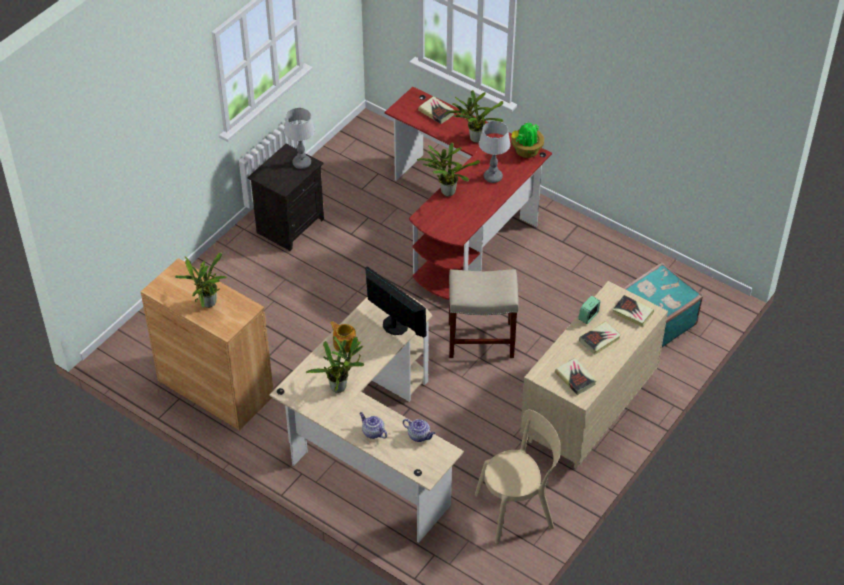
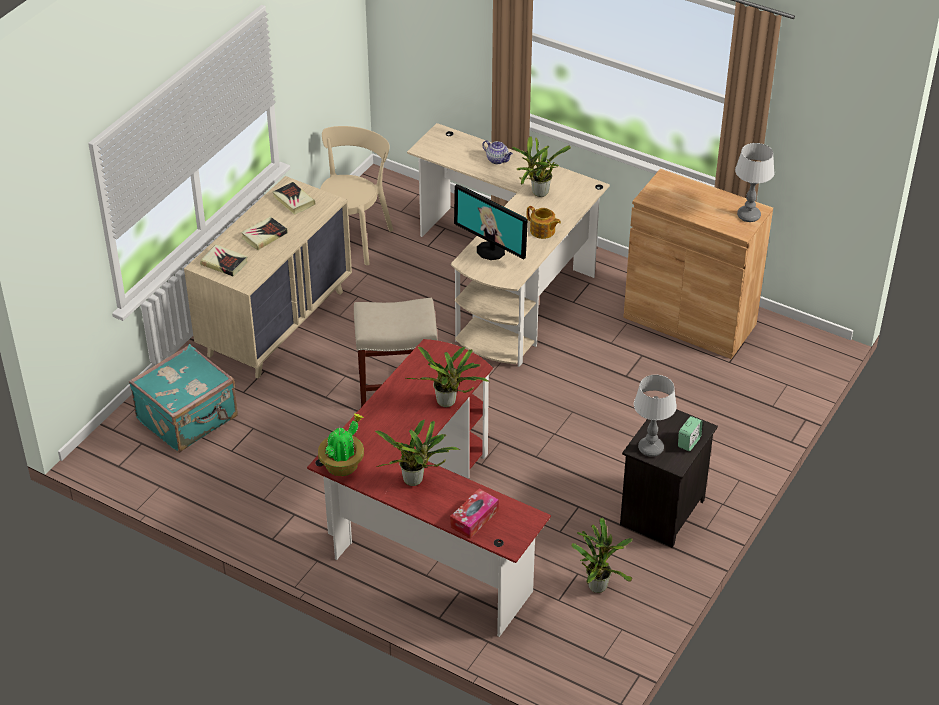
camera: 175 degrees right, 5 degrees down
(207, 304) = (694, 199): potted plant -> potted plant (598, 584)
(419, 435) = (451, 160): teapot -> none
(436, 112) = (474, 518): book -> tissue box
(492, 177) = (388, 426): table lamp -> table lamp (749, 216)
(518, 509) = (353, 237): beige chair -> beige chair turned 135 degrees clockwise
(588, 316) = (274, 257): alarm clock -> alarm clock (689, 442)

